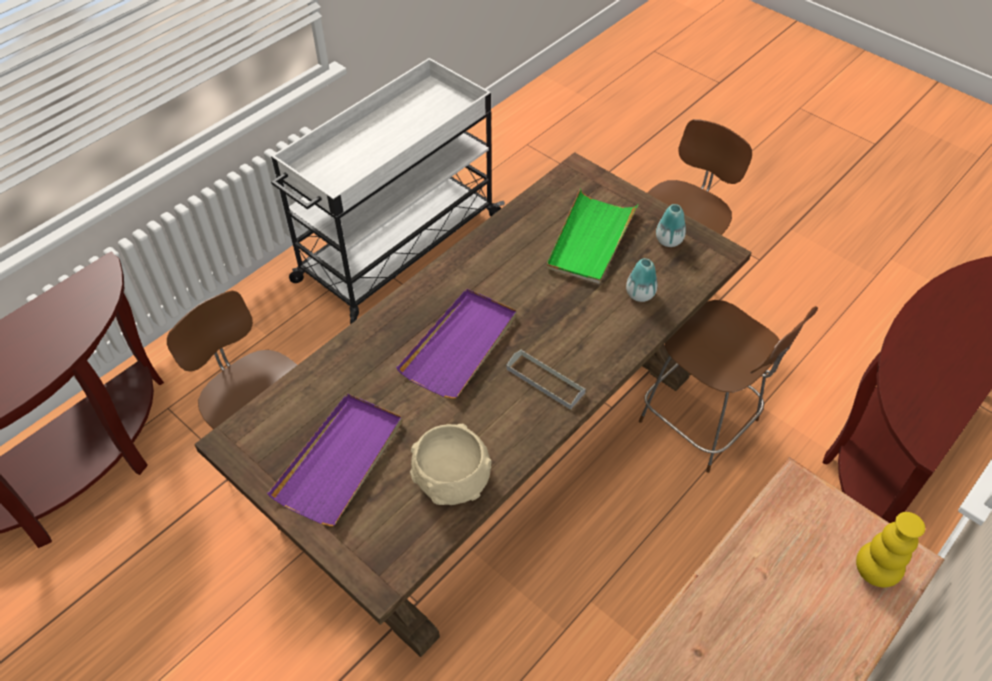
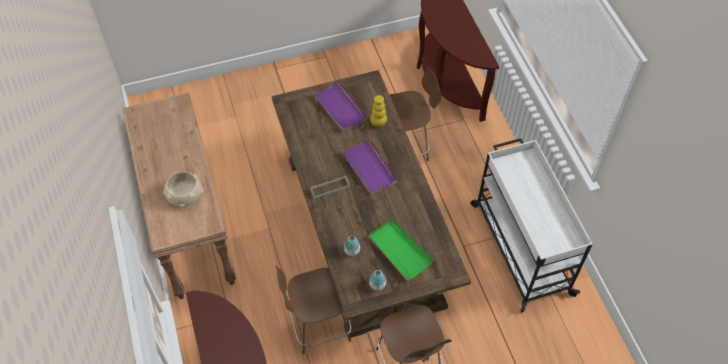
camera: 120 degrees right, 5 degrees up
(452, 476) = (308, 137): beige bowl -> beige bowl (184, 195)
(874, 572) = (166, 225): yellow vase -> yellow vase (378, 123)

